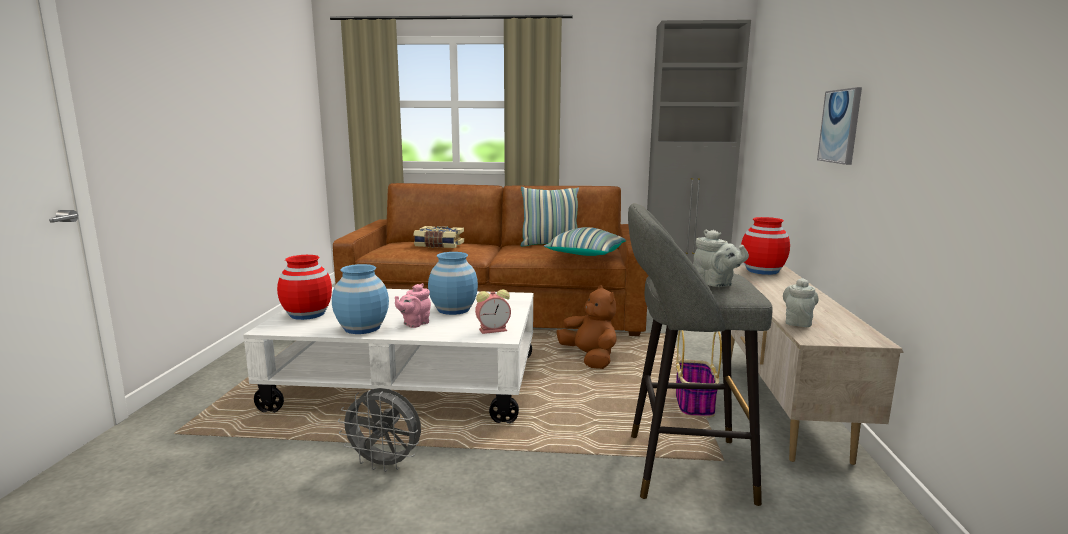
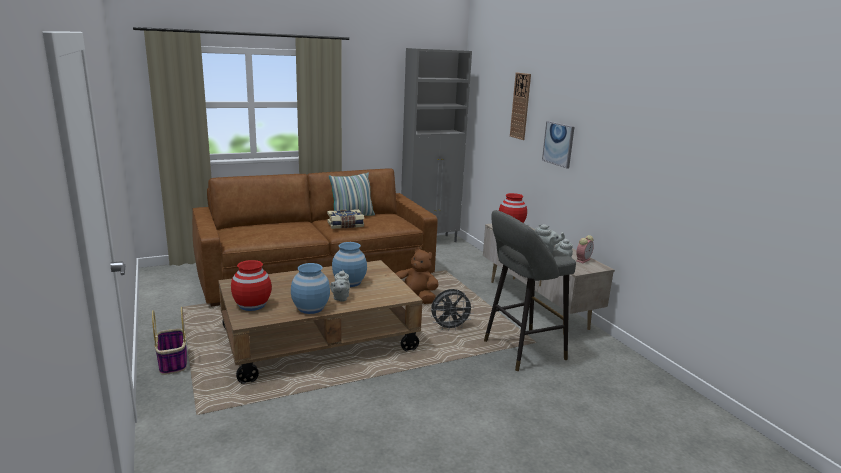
camera: 30 degrees left, 5 degrees up
(385, 464) = (370, 392): grey fan -> grey fan (450, 328)
(408, 382) = (319, 339): white coffee table -> brown coffee table
(414, 324) = (340, 298): pink teapot -> grey teapot
(439, 245) = (276, 229): book -> book (345, 225)
(494, 330) = (396, 293): alarm clock -> alarm clock (583, 260)
(585, 256) = (393, 225): pillow -> none
(694, 404) = (498, 314): basket -> basket (173, 362)
(800, 81) = (520, 106): none -> wall clock

